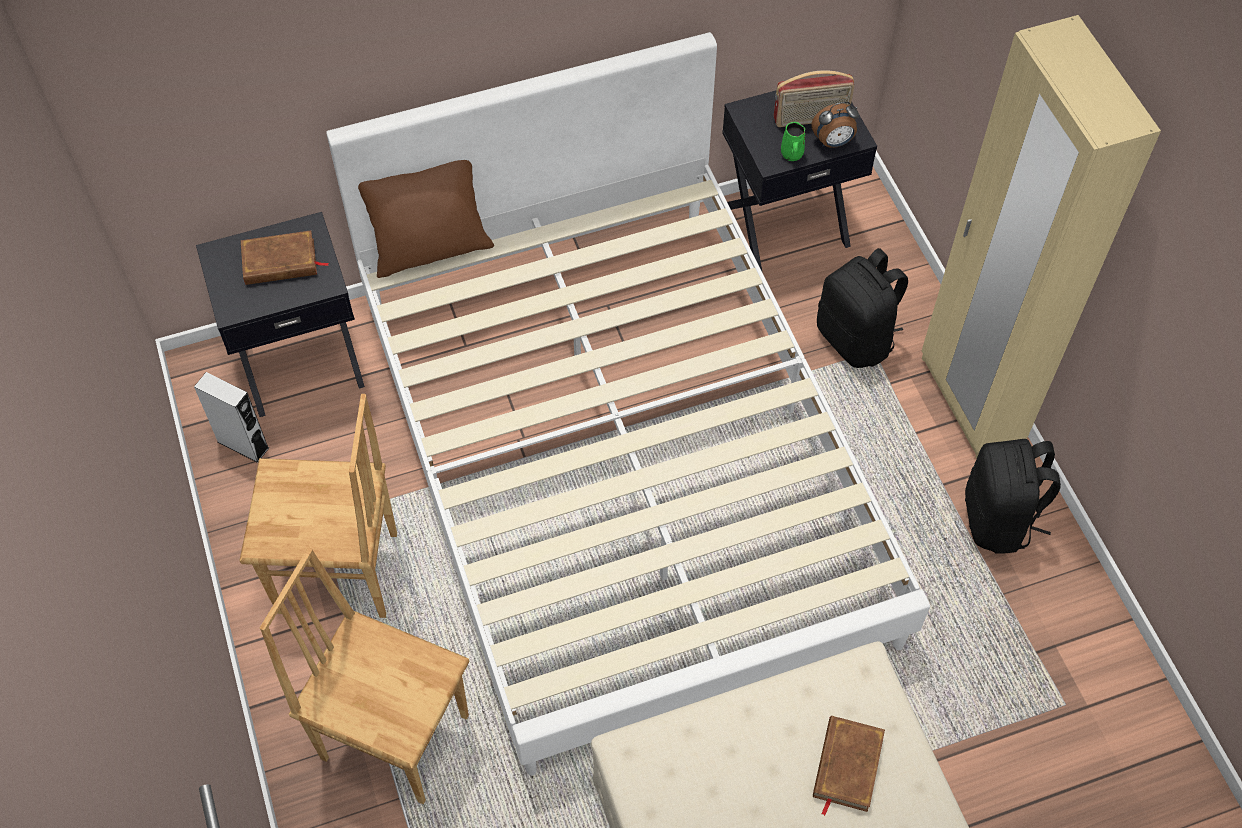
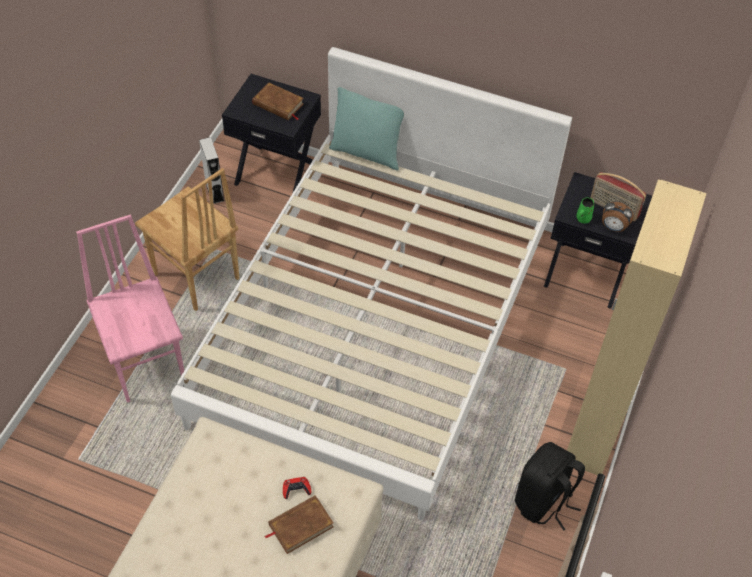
camera: 40 degrees right, 5 degrees down
(395, 734) = (147, 364): brown chair -> pink chair
(431, 249) = (367, 152): brown pillow -> turquoise pillow
(797, 728) = (296, 489): none -> red game controller
(856, 339) = (563, 356): black backpack -> none

